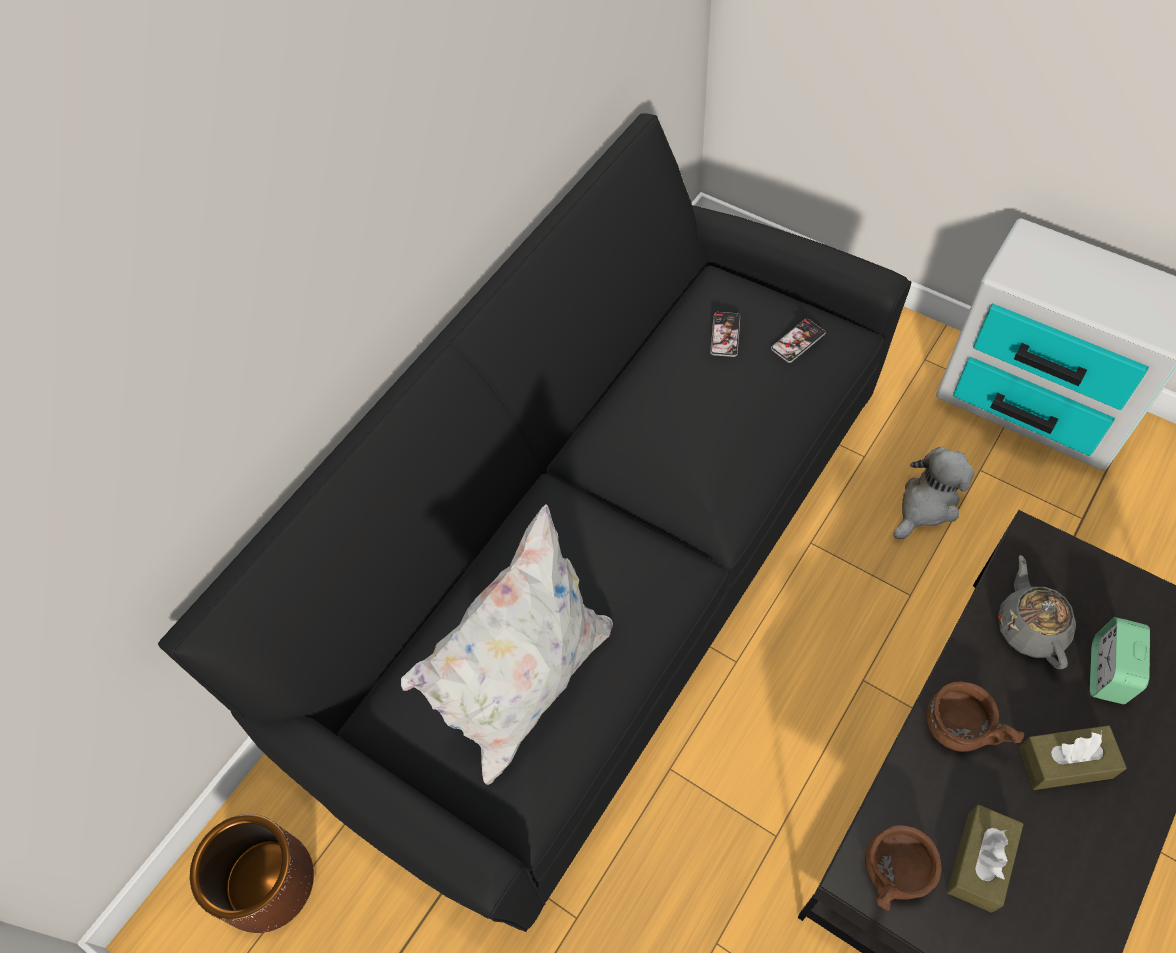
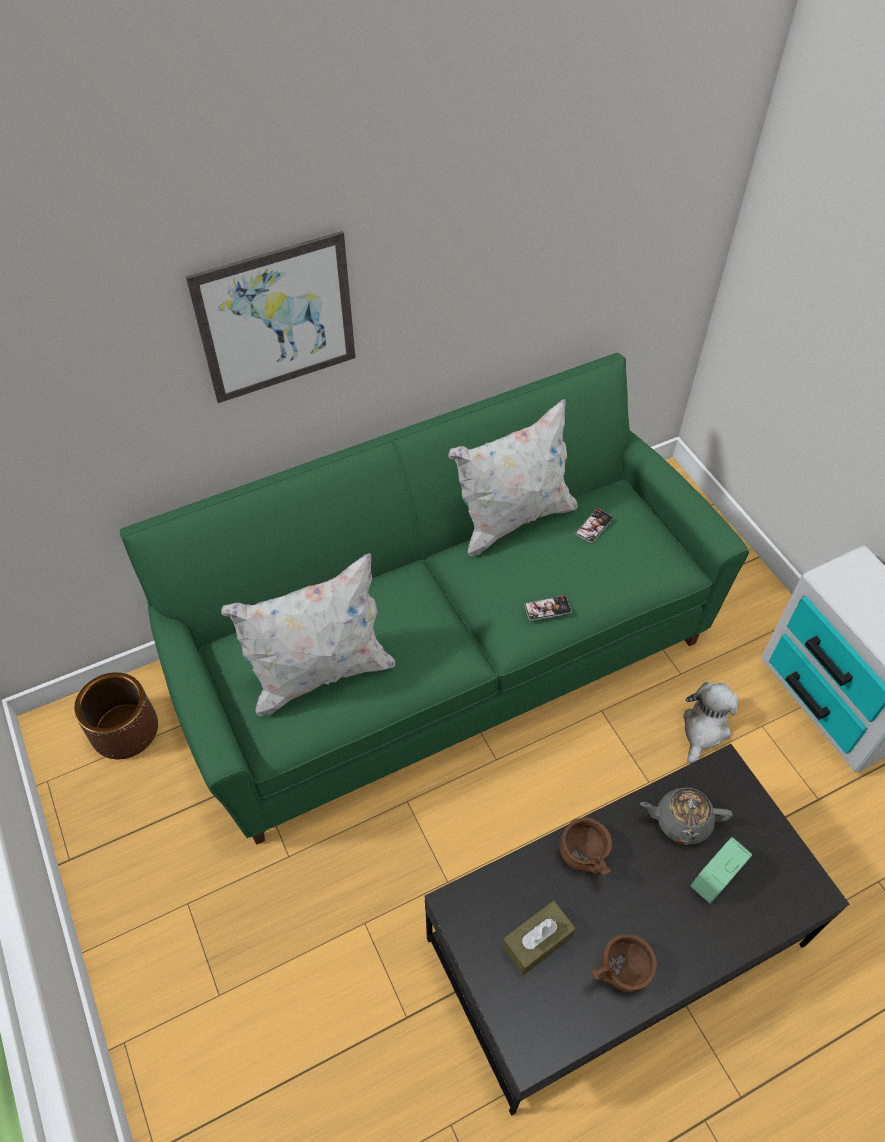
camera: 25 degrees right, 5 degrees down
(264, 243) = (276, 319): none -> picture
(597, 572) = (442, 654): black sofa -> green sofa
(624, 372) = (512, 519): none -> white pillow
(798, 341) = (641, 553): phone -> phone (547, 608)
(896, 871) = (478, 915): brown bowl -> brown bowl (623, 971)
(926, 505) = (704, 729): plush toy -> plush toy turned 45 degrees counterclockwise
(1030, 627) = (681, 821): grey teapot -> grey teapot turned 105 degrees counterclockwise
(1065, 762) = (641, 917): brown tissue box -> none

